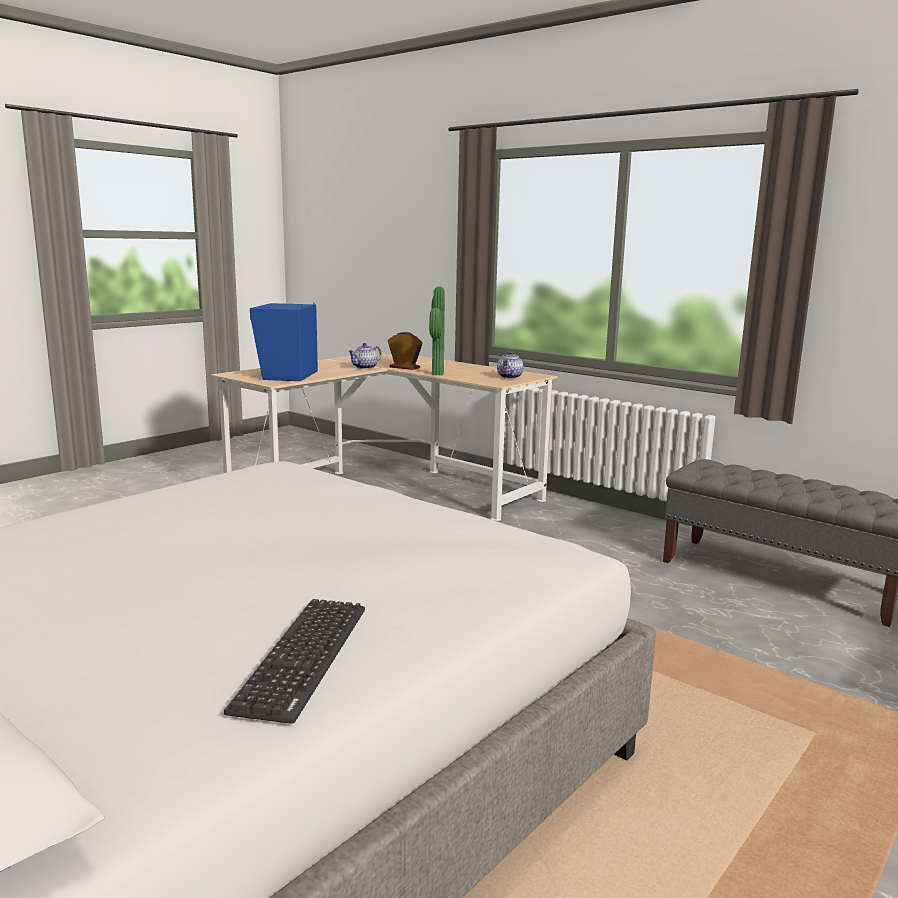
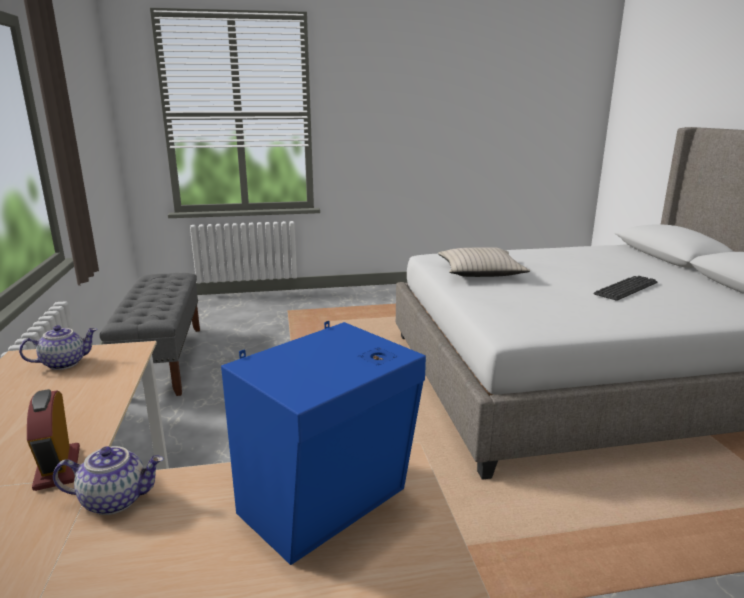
camera: 140 degrees left, 5 degrees up
(303, 657) = (559, 253): keyboard -> keyboard (626, 288)
(415, 534) = (480, 272): none -> beige pillow
(435, 374) = (105, 409): potted plant -> none

